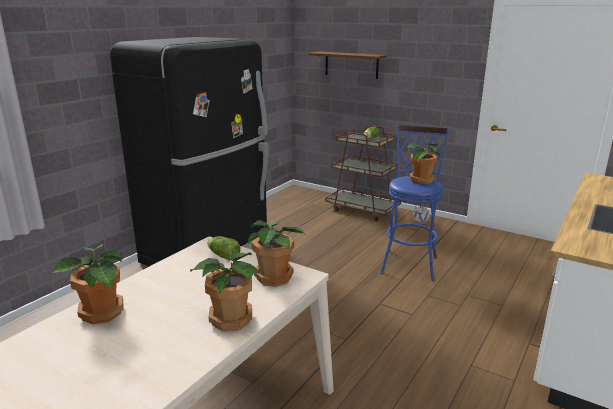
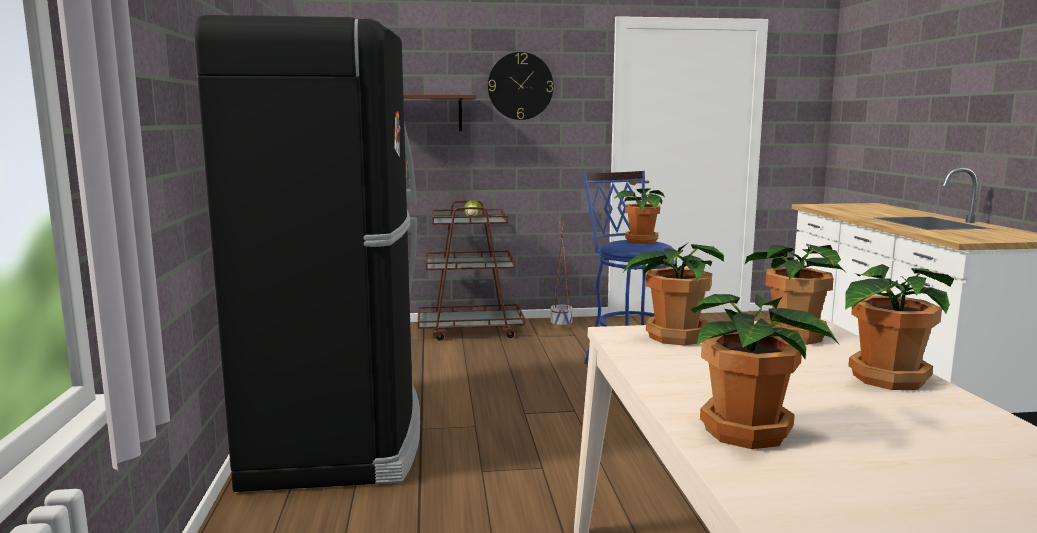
camera: 40 degrees left, 10 degrees down
(223, 255) = (674, 336): lettuce -> potted plant
(418, 49) = (520, 86): none -> wall clock

